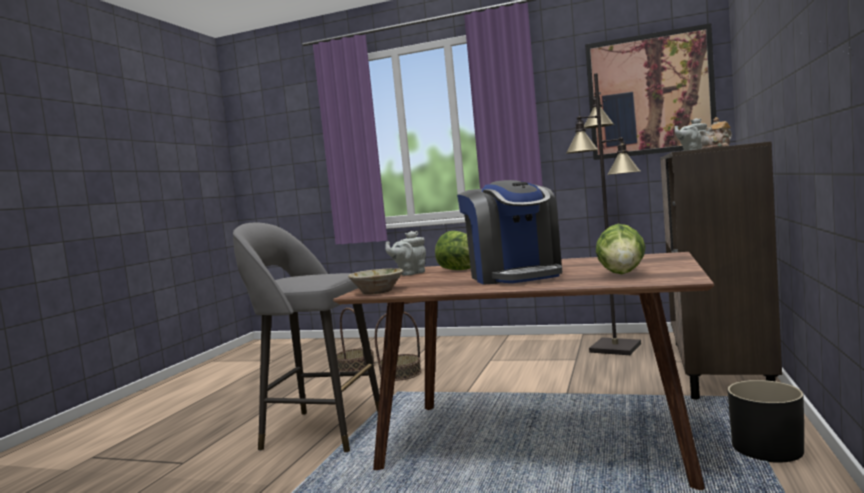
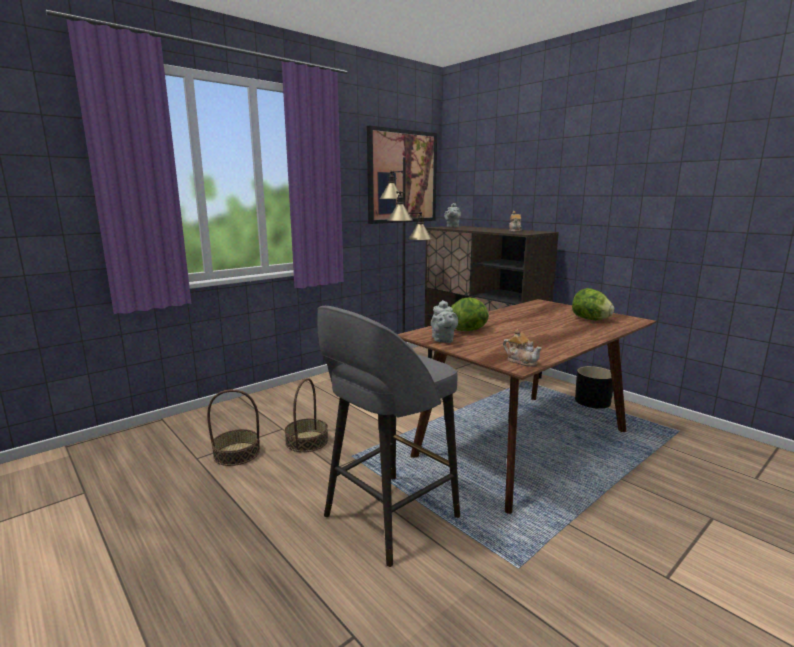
camera: 60 degrees left, 10 degrees up
(378, 291) = (521, 361): beige bowl -> teapot
(514, 276) = (541, 330): coffee machine -> none

